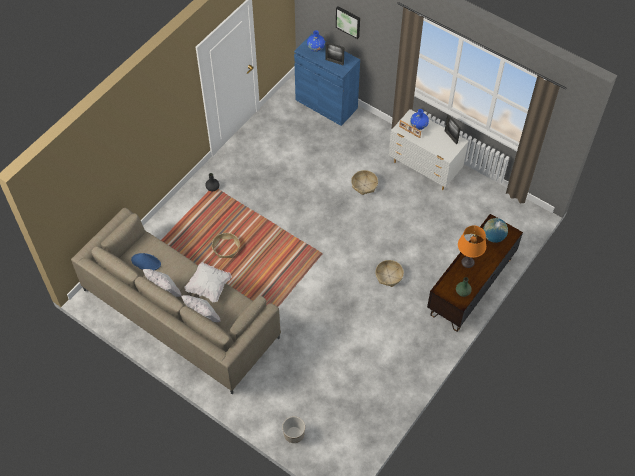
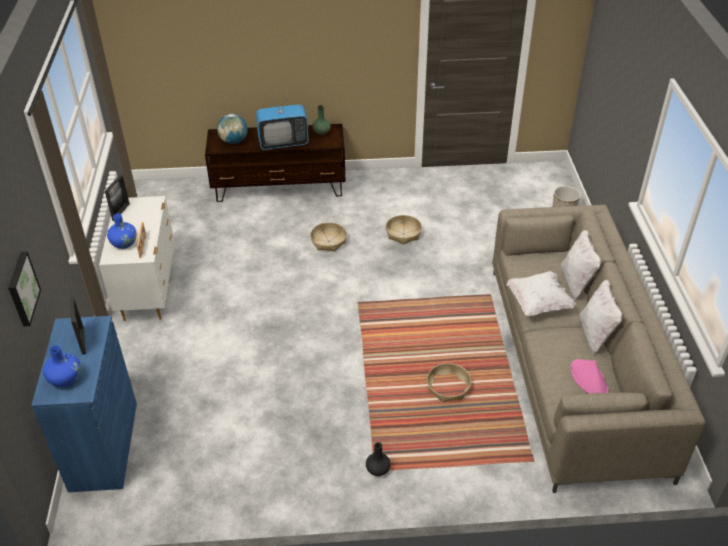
camera: 130 degrees left, 15 degrees down
(146, 262) = (589, 379): blue hat -> pink hat
(364, 185) = (222, 324): basket -> basket (403, 234)
(468, 262) = (283, 143): orange table lamp -> television

